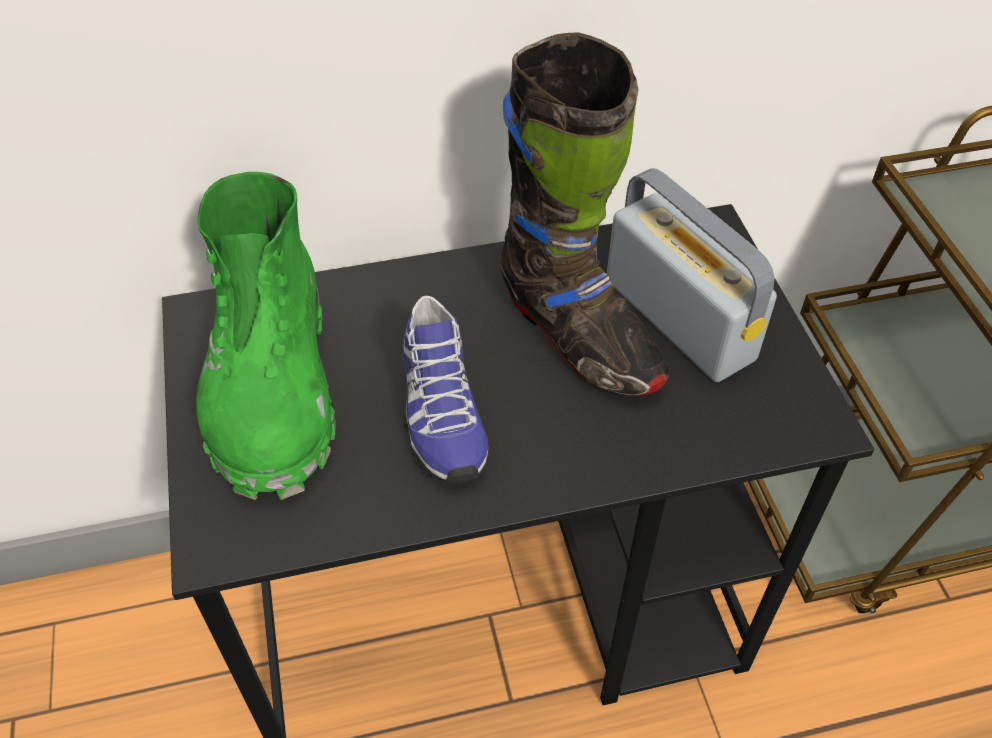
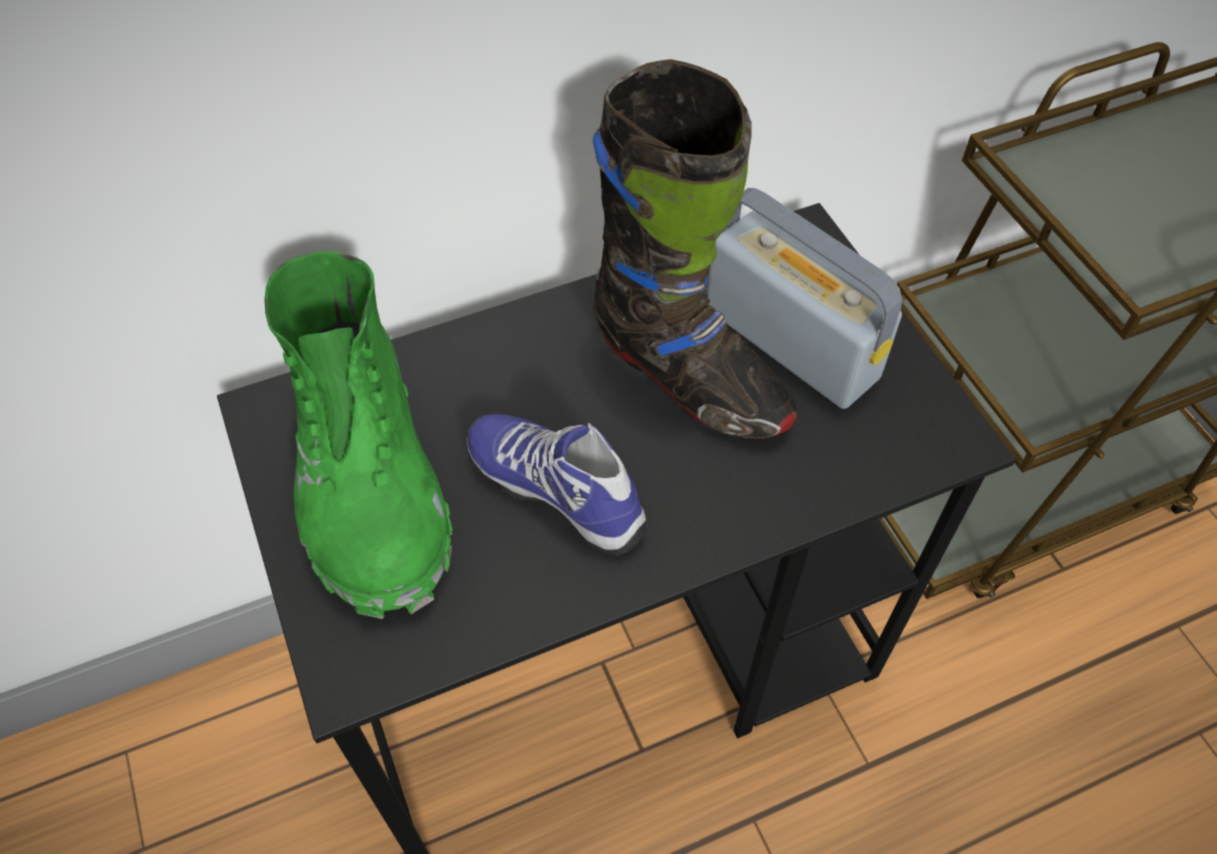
camera: 10 degrees left, 5 degrees up
(439, 415) = (559, 489): shoe -> shoe turned 150 degrees clockwise

